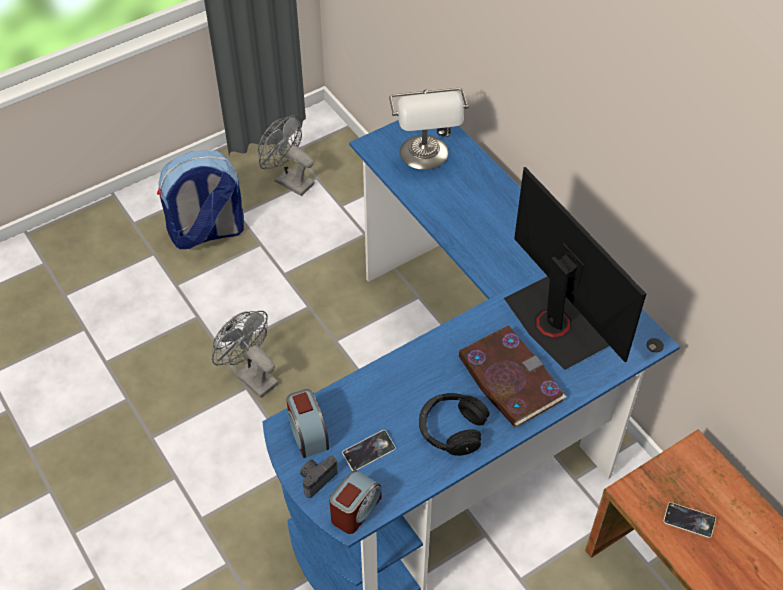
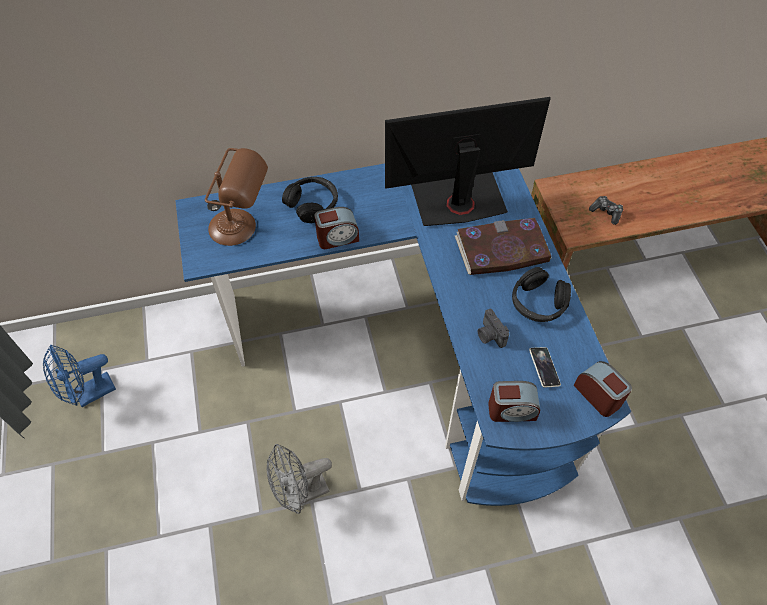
camera: 70 degrees left, 5 degrees up
(207, 233) = (110, 488): backpack -> none
(289, 180) = (89, 394): grey fan -> blue fan
(316, 479) = (560, 416): camera -> camera (489, 335)
(427, 159) = (242, 227): white table lamp -> brown table lamp
(452, 234) = (337, 238): none -> alarm clock
(485, 202) = (312, 204): none -> black headphones
(688, 521) = (606, 212): phone -> game controller

